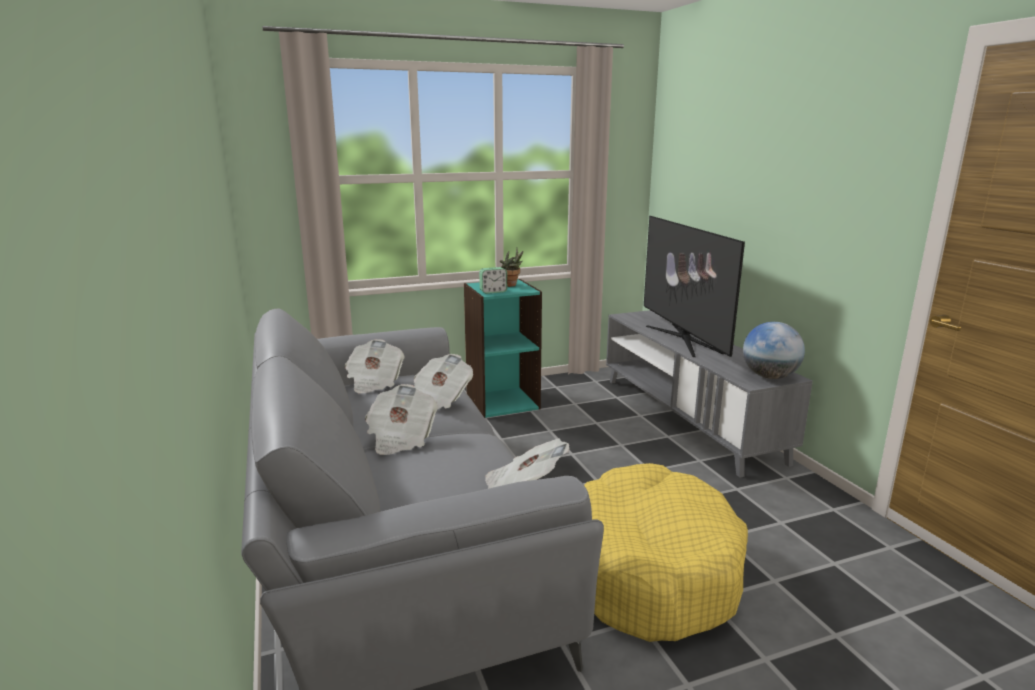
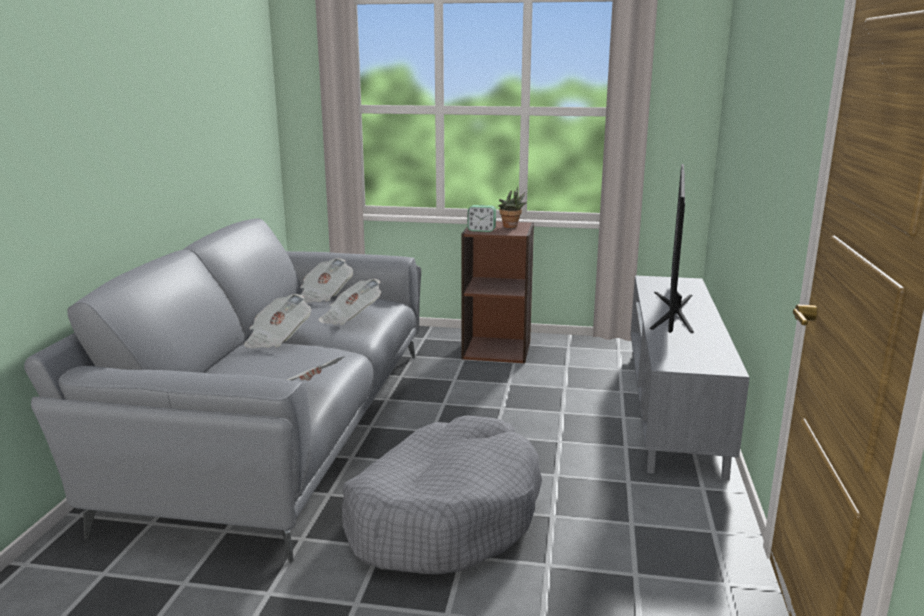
camera: 30 degrees right, 0 degrees up
(502, 402) = (497, 349): turquoise bookcase -> brown bookcase
(650, 568) = (444, 515): yellow dog bed -> grey dog bed
(769, 377) = (702, 363): globe -> none

